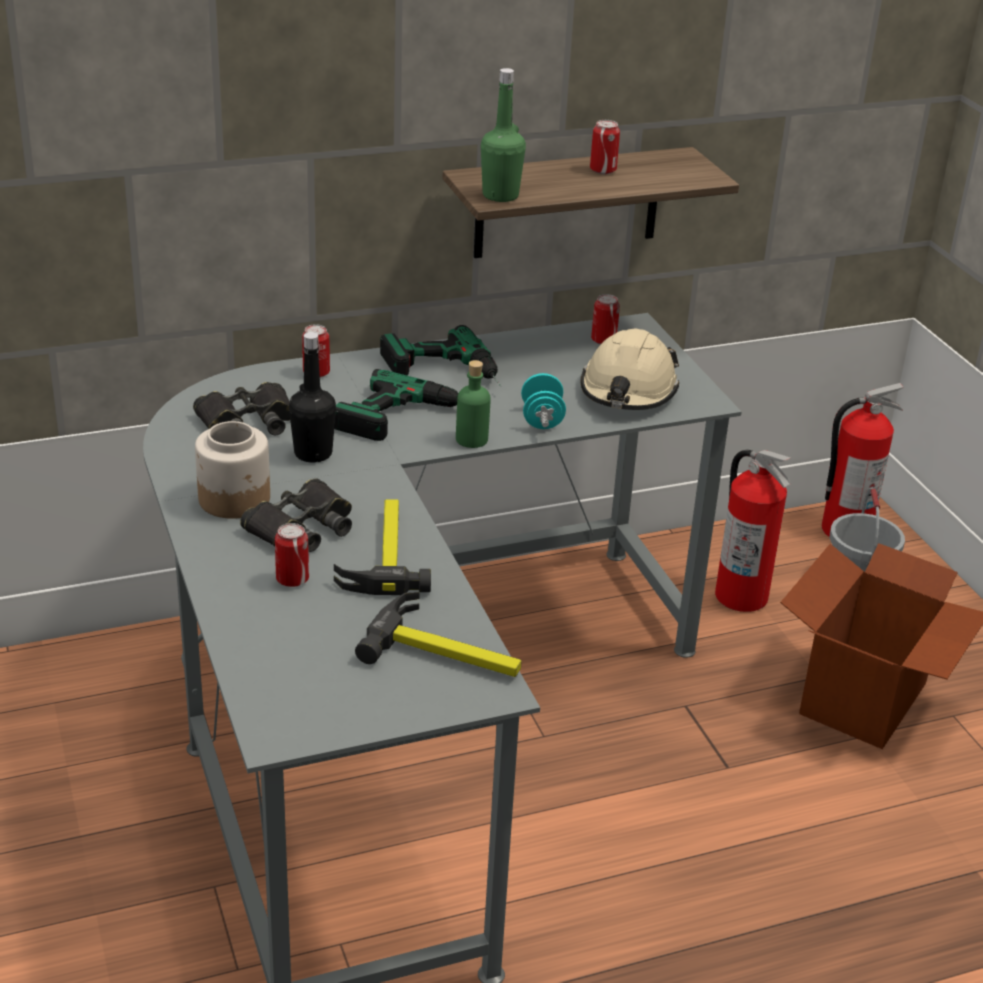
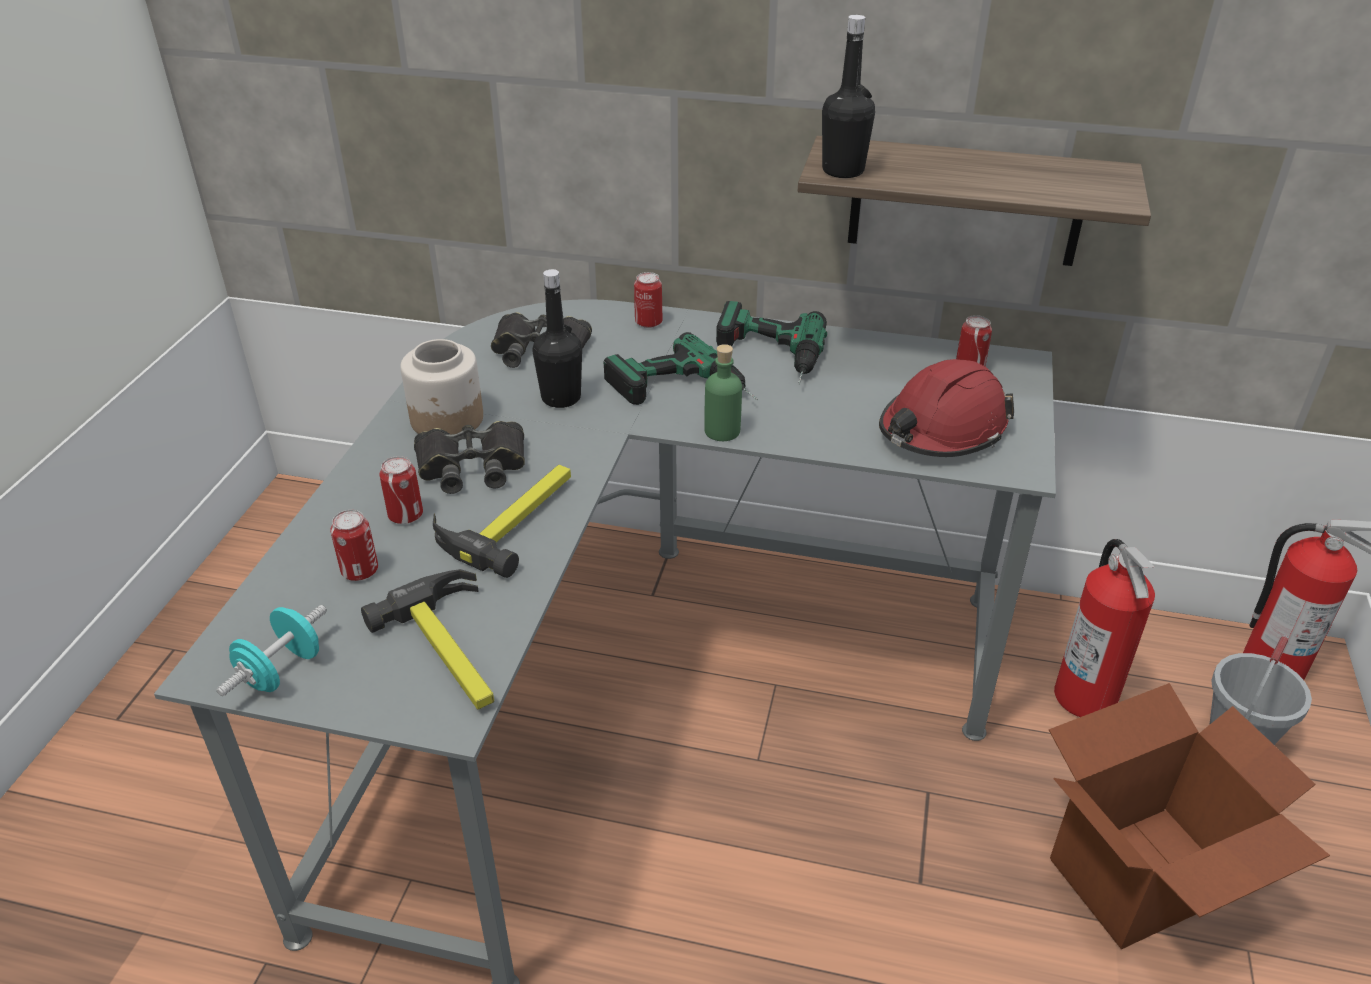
camera: 35 degrees right, 5 degrees up
(500, 195) = (843, 171): green bottle -> black bottle
(542, 419) = (816, 432): turquoise dumbbell -> turquoise dumbbell (281, 671)
(603, 170) = (994, 168): can -> can (360, 571)
(628, 391) = (942, 430): beige hard hat -> red hard hat

